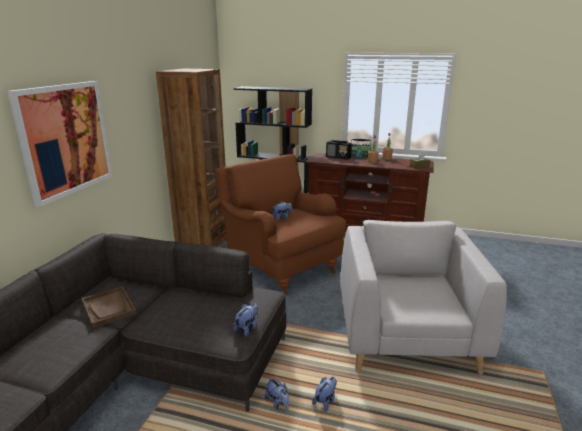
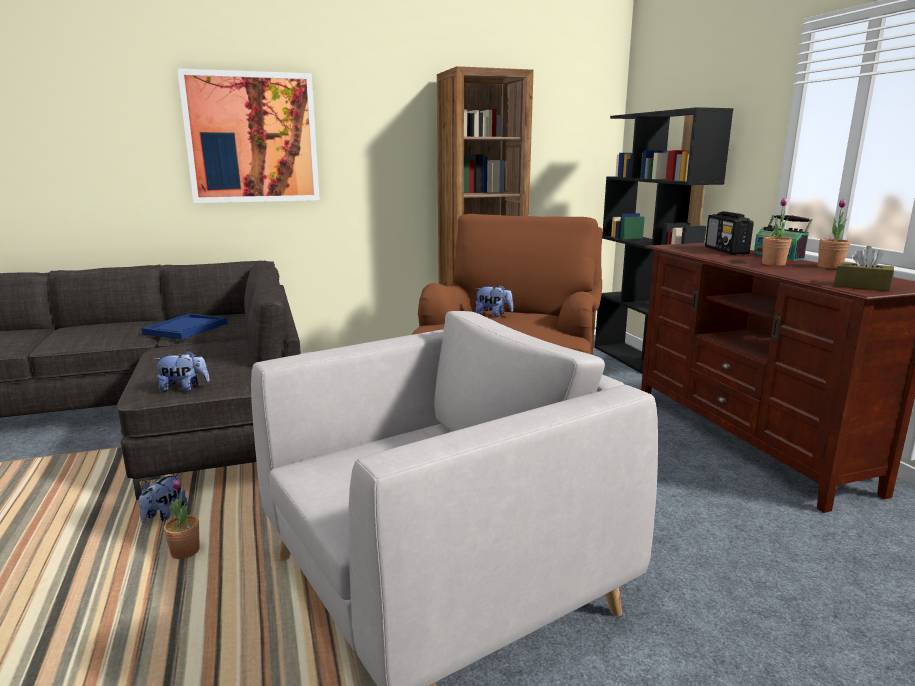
camera: 55 degrees right, 5 degrees down
(109, 308) = (186, 328): brown tray -> blue tray
(325, 401) = (185, 552): plush toy -> potted plant

